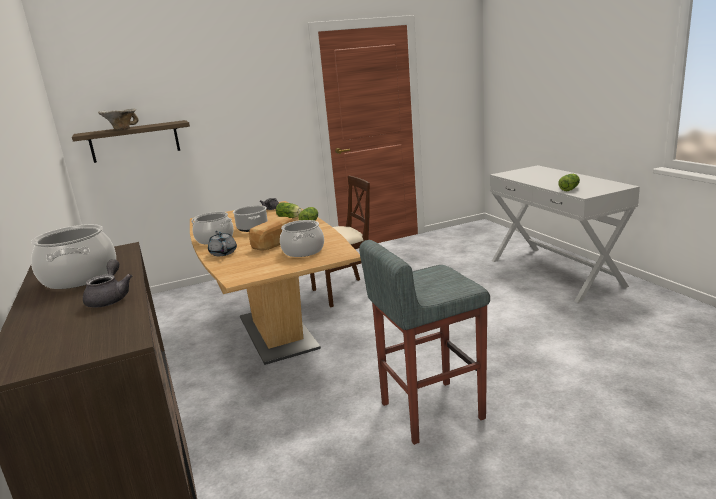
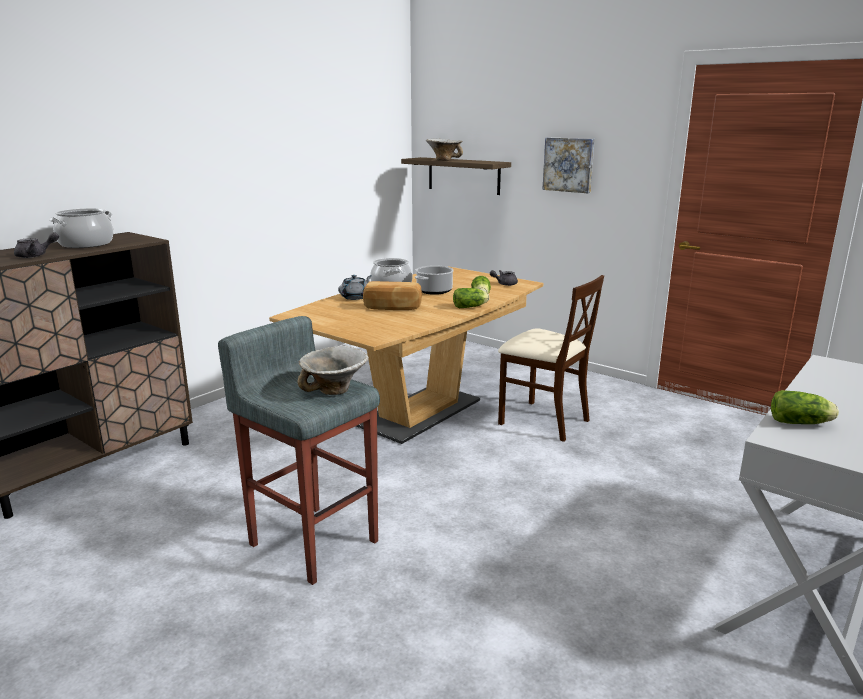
camera: 60 degrees right, 0 degrees up
(240, 112) = (569, 164): none -> picture
(303, 251) = (376, 321): cooking pot -> none
(441, 275) = (334, 391): none -> bowl

